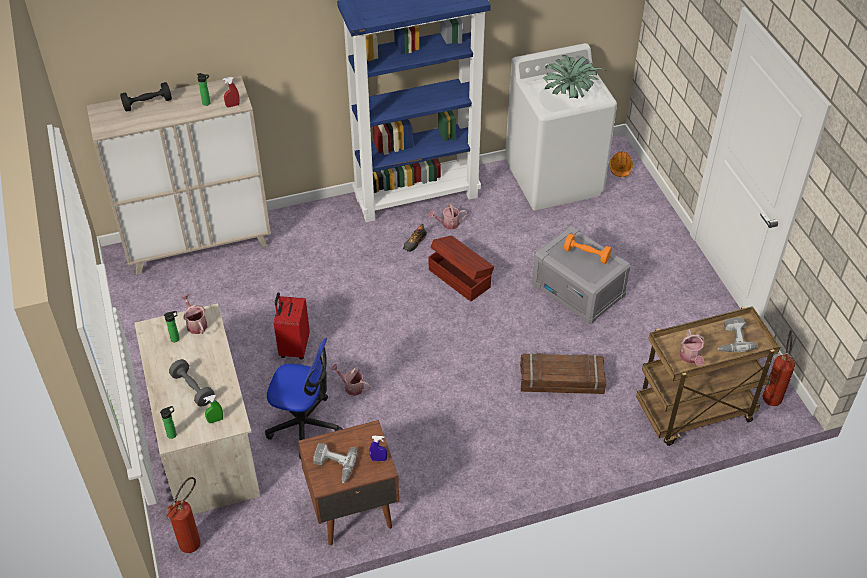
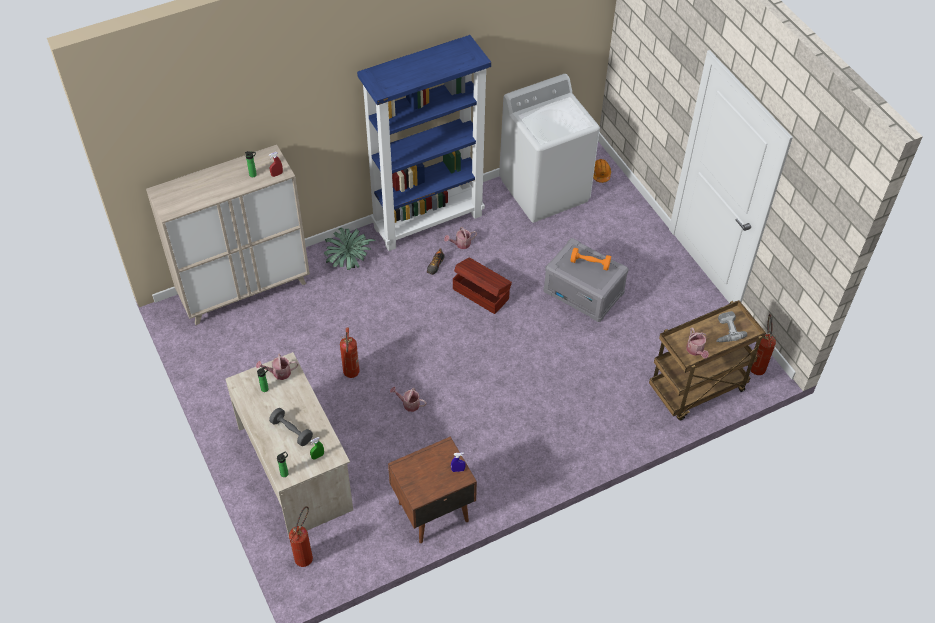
camera: 10 degrees left, 5 degrees up
(147, 104) = (200, 181): black dumbbell -> none
(195, 324) = (279, 373): watering can -> watering can turned 60 degrees counterclockwise
(293, 347) = (351, 375): red suitcase -> fire extinguisher
(304, 425) = (376, 443): office chair -> none
(334, 466) = (422, 481): power drill -> none
(561, 380) = (584, 375): crate -> none
(569, 94) = (558, 123): potted plant -> potted plant (349, 260)

